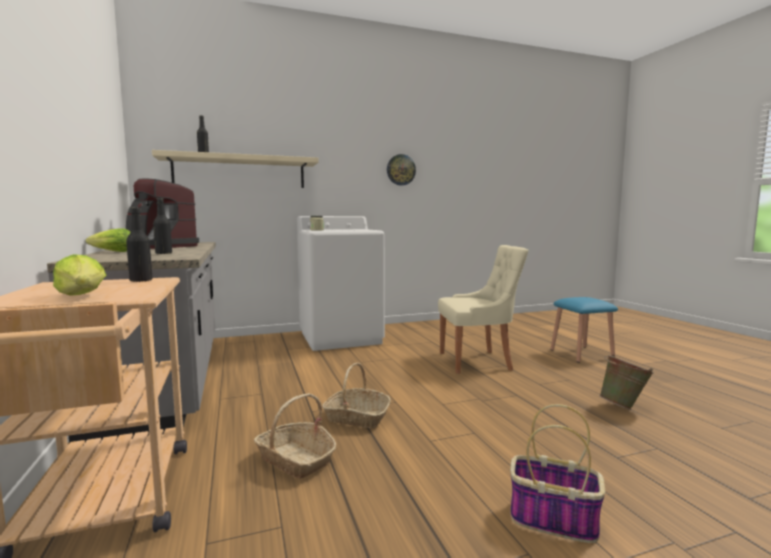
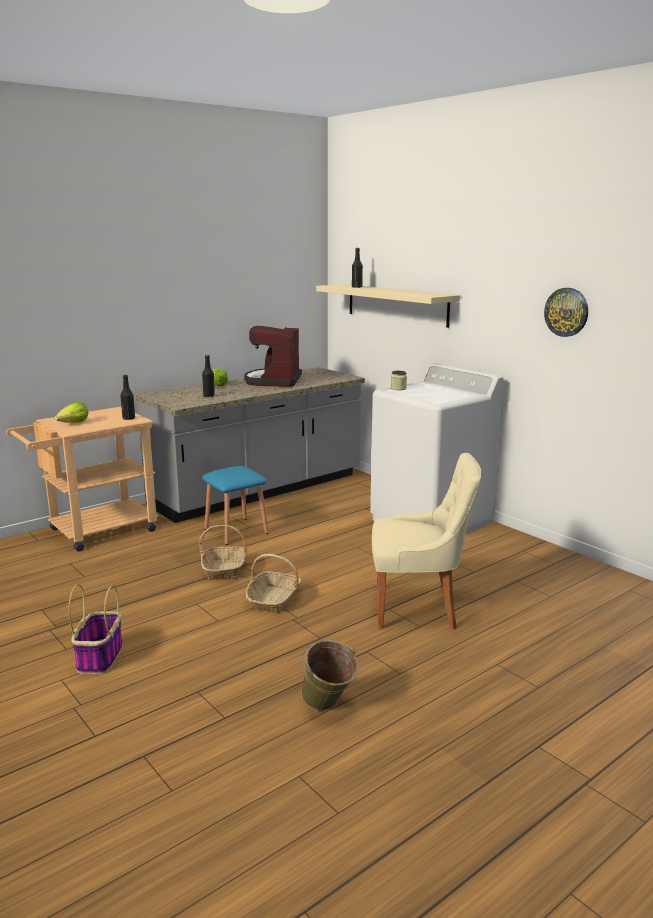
camera: 70 degrees right, 10 degrees up
(296, 459) = (153, 563): basket -> basket (274, 600)
(477, 361) = (418, 608): beige chair -> beige chair turned 60 degrees counterclockwise
(581, 354) = (537, 688): blue stool -> blue stool (236, 531)

